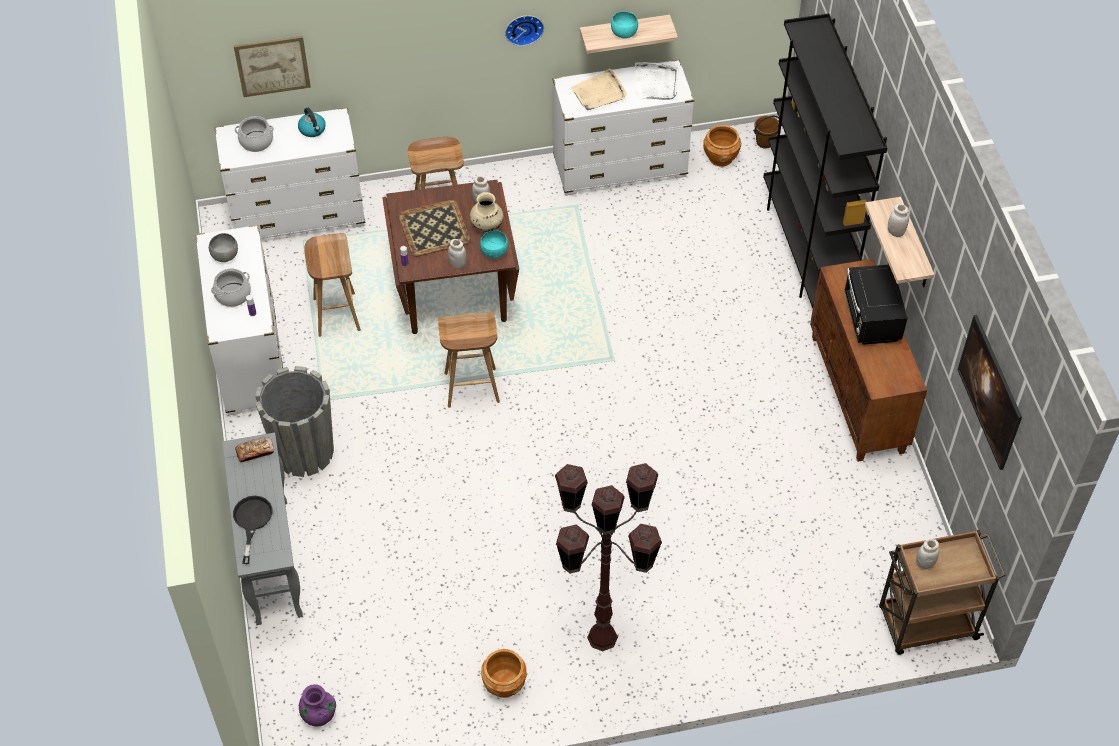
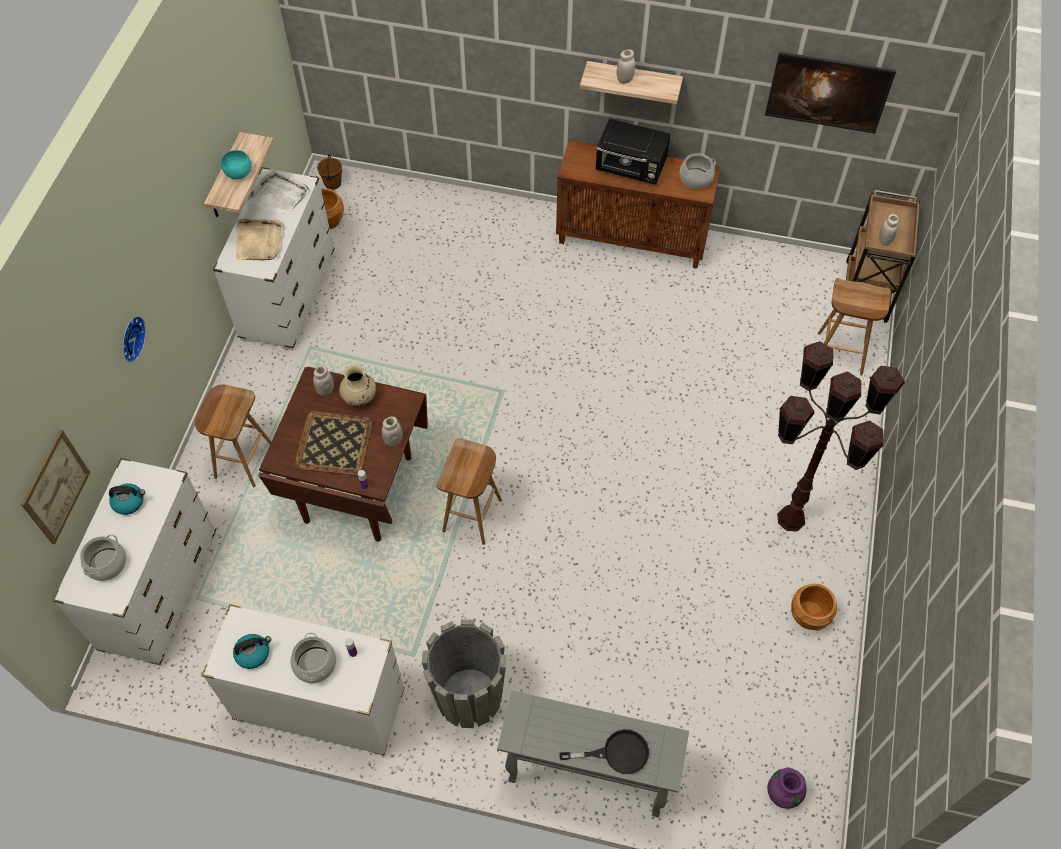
camera: 65 degrees left, 5 degrees up
(225, 255) = (253, 653): grey bowl -> kettle
(252, 521) = (616, 753): black frying pan -> black frying pan turned 150 degrees clockwise
(255, 451) = (527, 718): bread -> none
(336, 314) = (312, 602): brown stool -> brown stool (839, 353)
(495, 253) = (397, 404): turquoise bowl -> none
(524, 28) = (177, 243): wall clock -> wall clock (130, 338)
(806, 249) = (466, 207): black bookcase -> none
(894, 375) = (695, 179): none -> cooking pot

